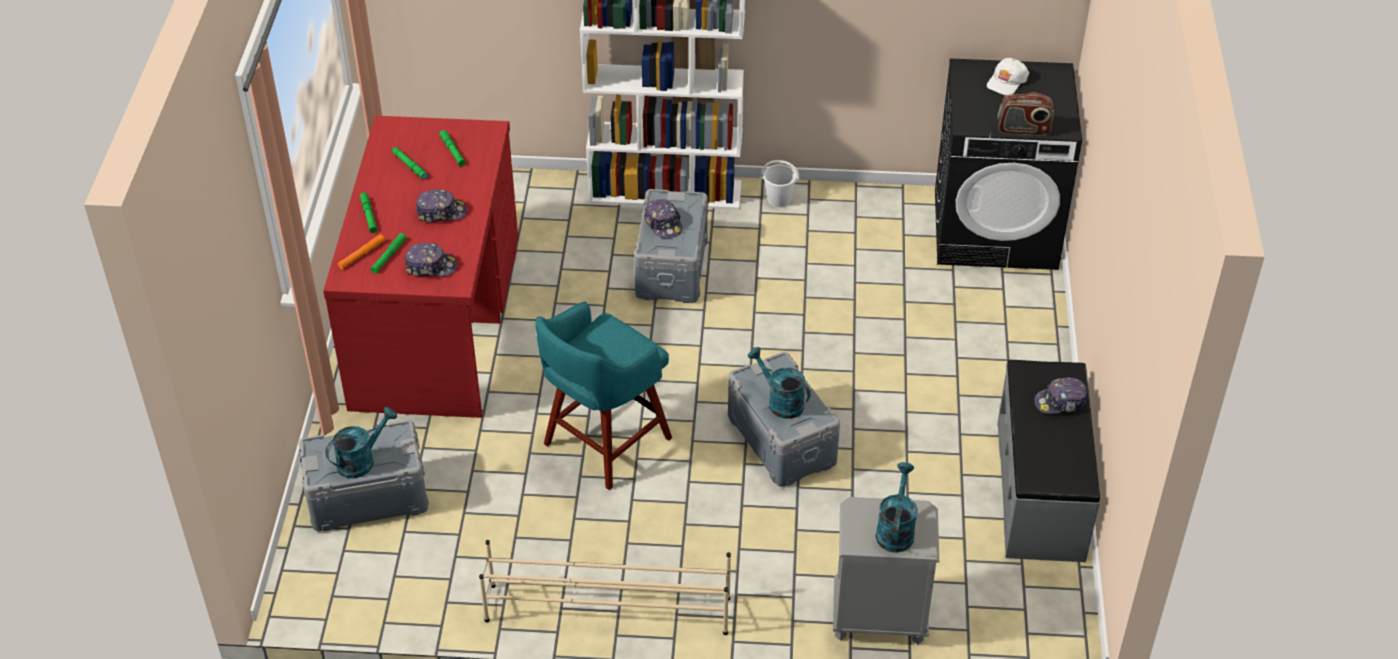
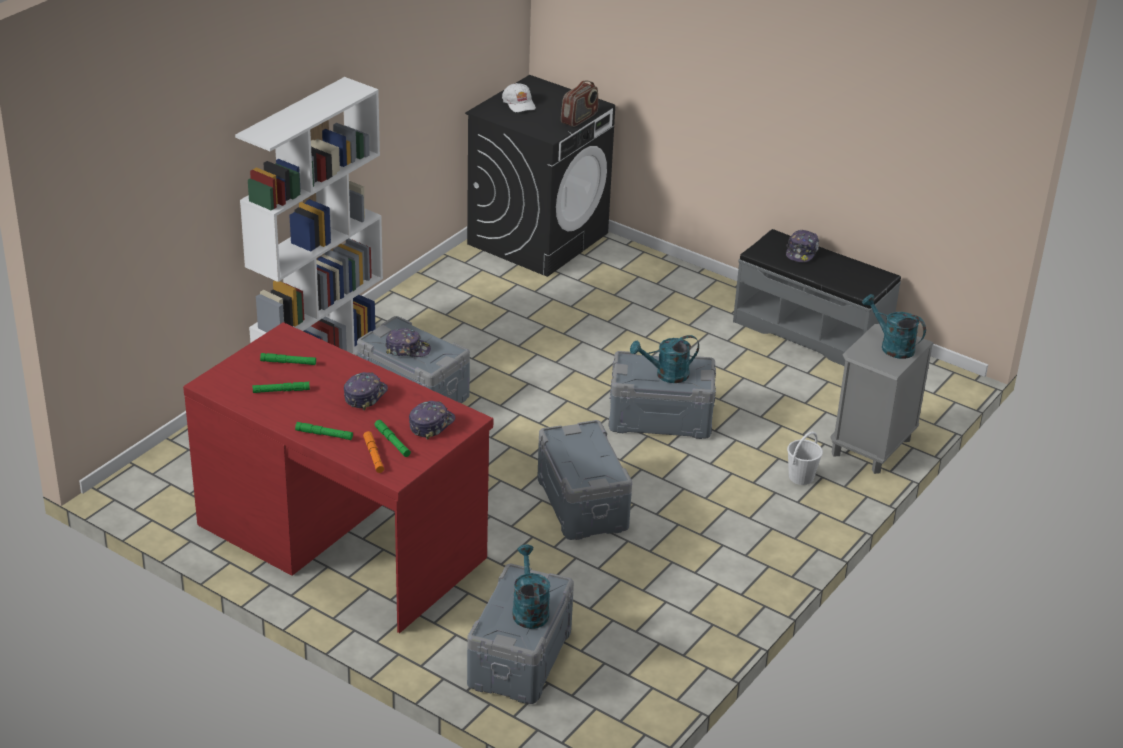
camera: 60 degrees left, 10 degrees down
(604, 443) = (581, 503): turquoise stool -> grey storage box
(606, 608) = (761, 571): beige shoe rack -> none
(778, 199) = (394, 312): white bucket -> white bucket (801, 477)

